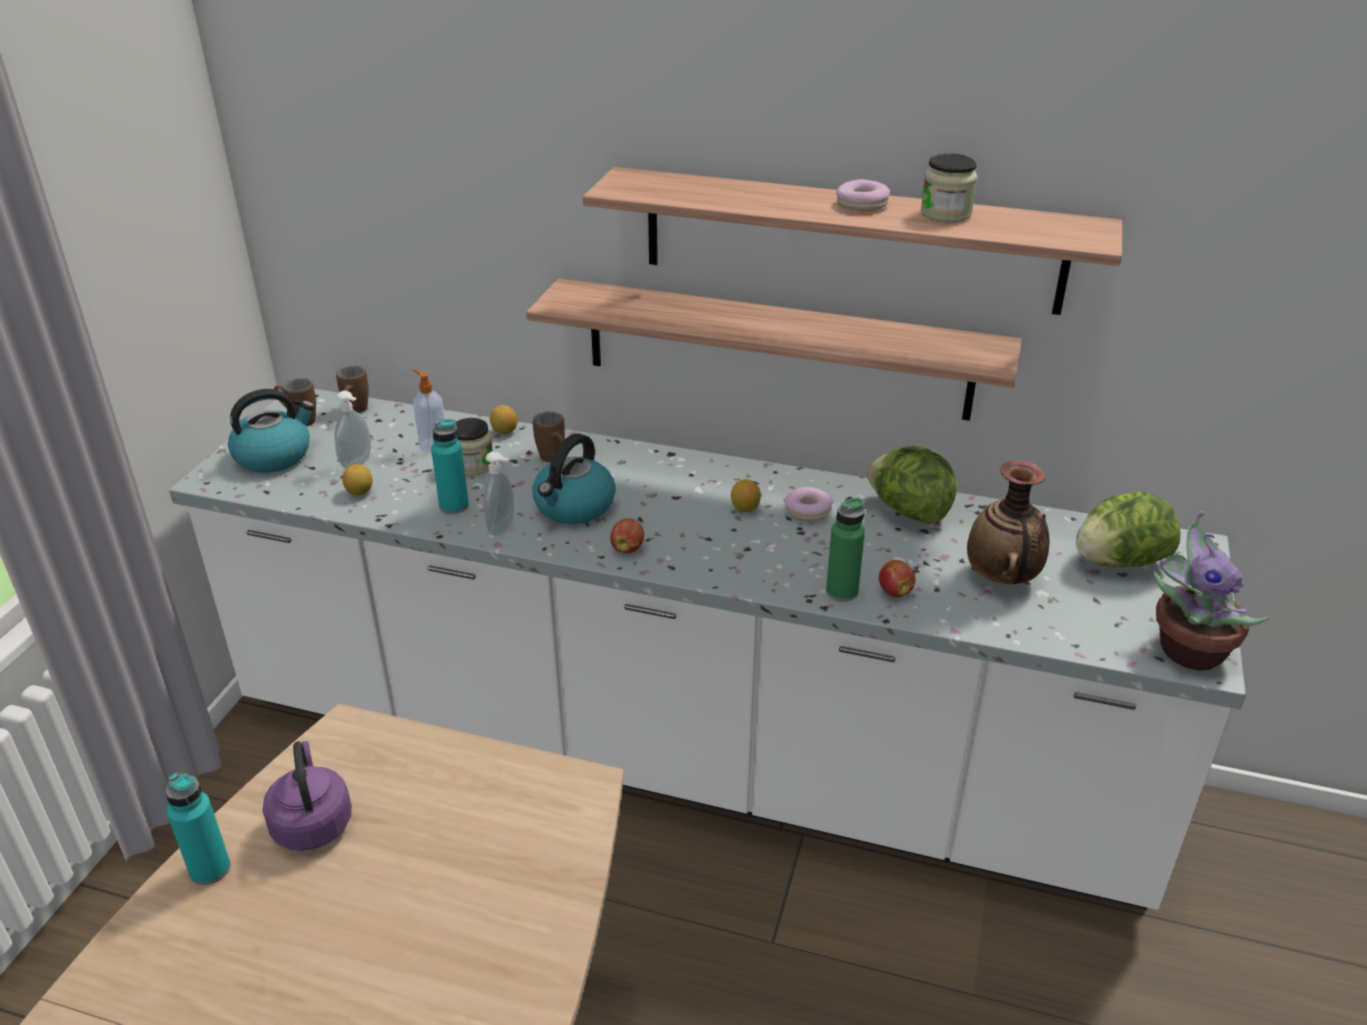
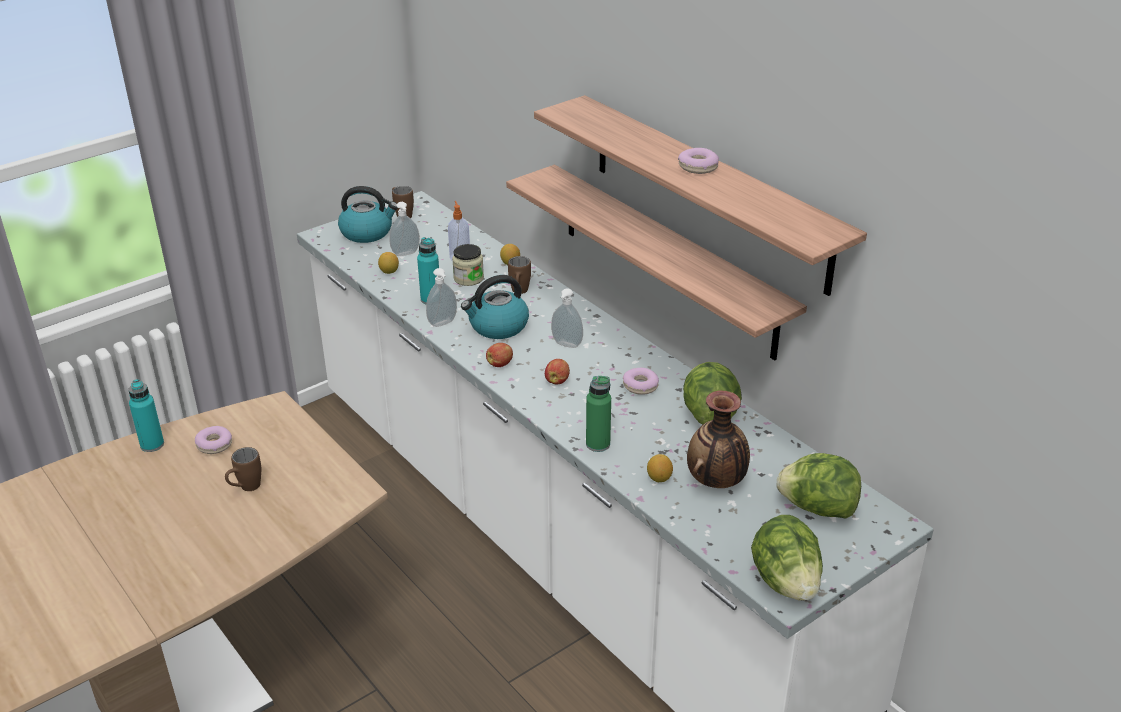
camera: 35 degrees right, 0 degrees up
(312, 822) = (214, 444): purple kettle -> donut
(355, 412) = (438, 220): brown mug -> brown mug (245, 489)
(677, 498) = (566, 345): none -> soap dispenser
(745, 508) = (601, 368): lemon -> lemon (659, 478)
(894, 591) = (632, 458): apple -> apple (557, 381)
(946, 214) = (743, 190): jar -> none
(1186, 649) = (785, 582): potted plant -> lettuce

